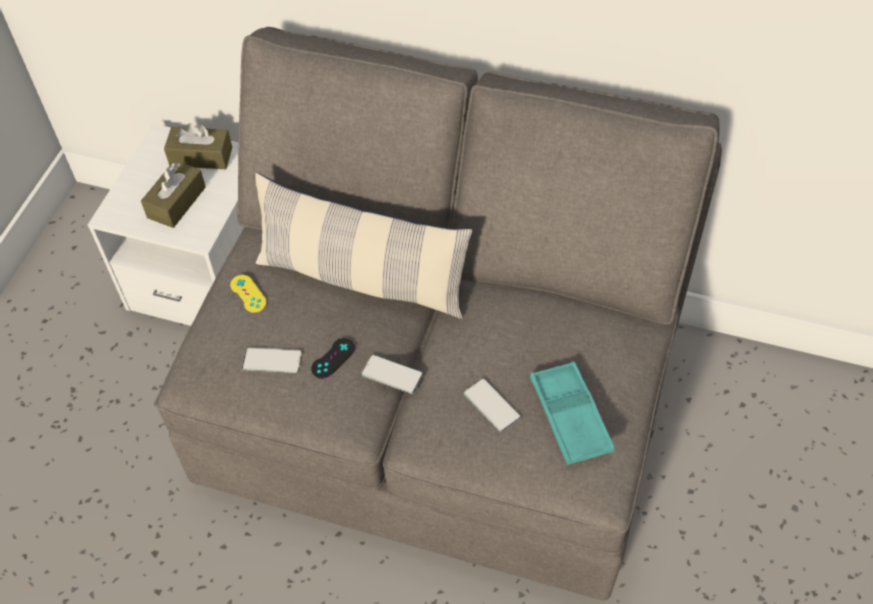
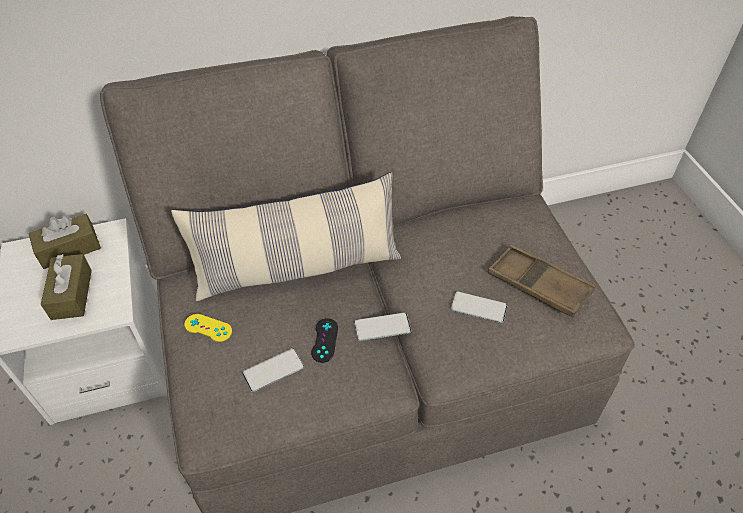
camera: 35 degrees left, 5 degrees down
(570, 416) = (538, 285): turquoise tray -> brown tray

